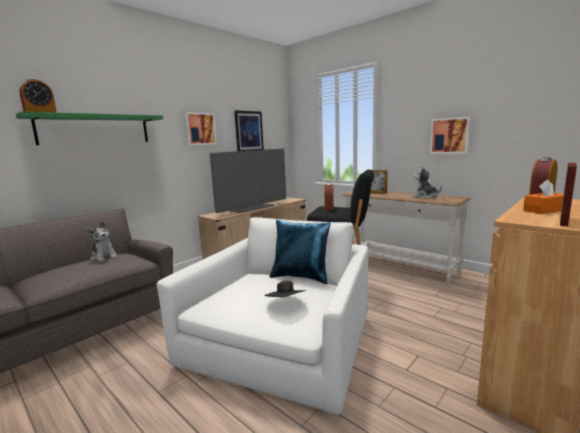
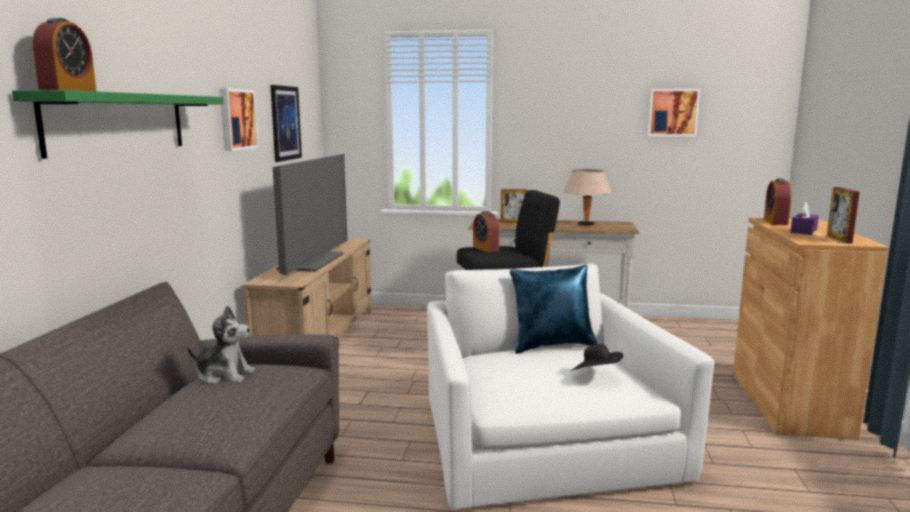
camera: 35 degrees left, 0 degrees up
(425, 197) = (586, 224): plush toy -> beige table lamp
(450, 135) = (597, 142): picture -> picture (672, 112)
(545, 210) = (803, 231): orange tissue box -> purple tissue box

